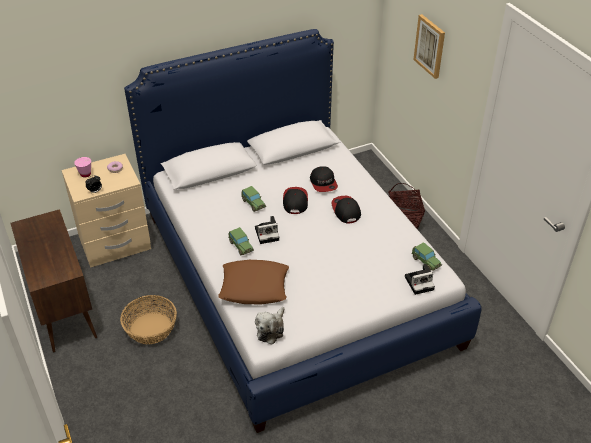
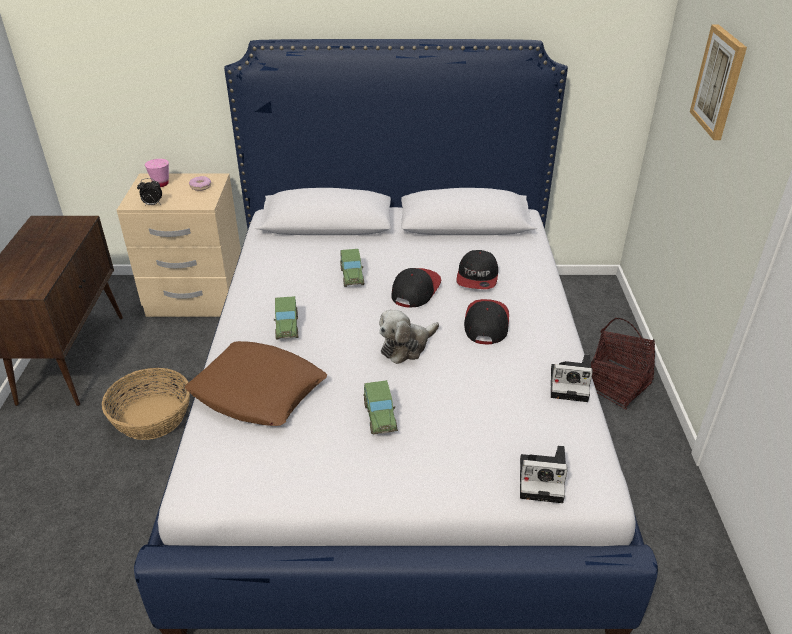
camera: 25 degrees right, 5 degrees down
(268, 233) = (340, 321): camera -> camera (571, 384)
(271, 329) = (227, 468): plush toy -> plush toy (406, 346)
(425, 261) = (576, 446): toy car -> toy car (380, 417)

